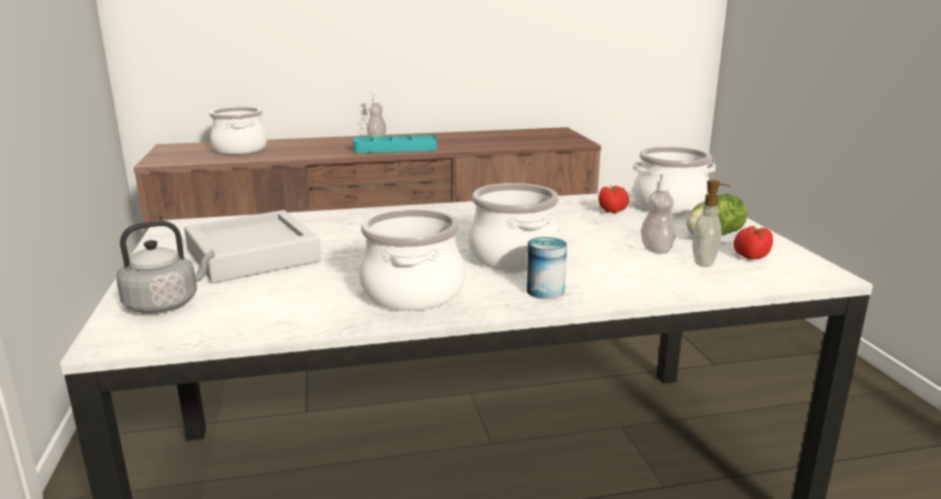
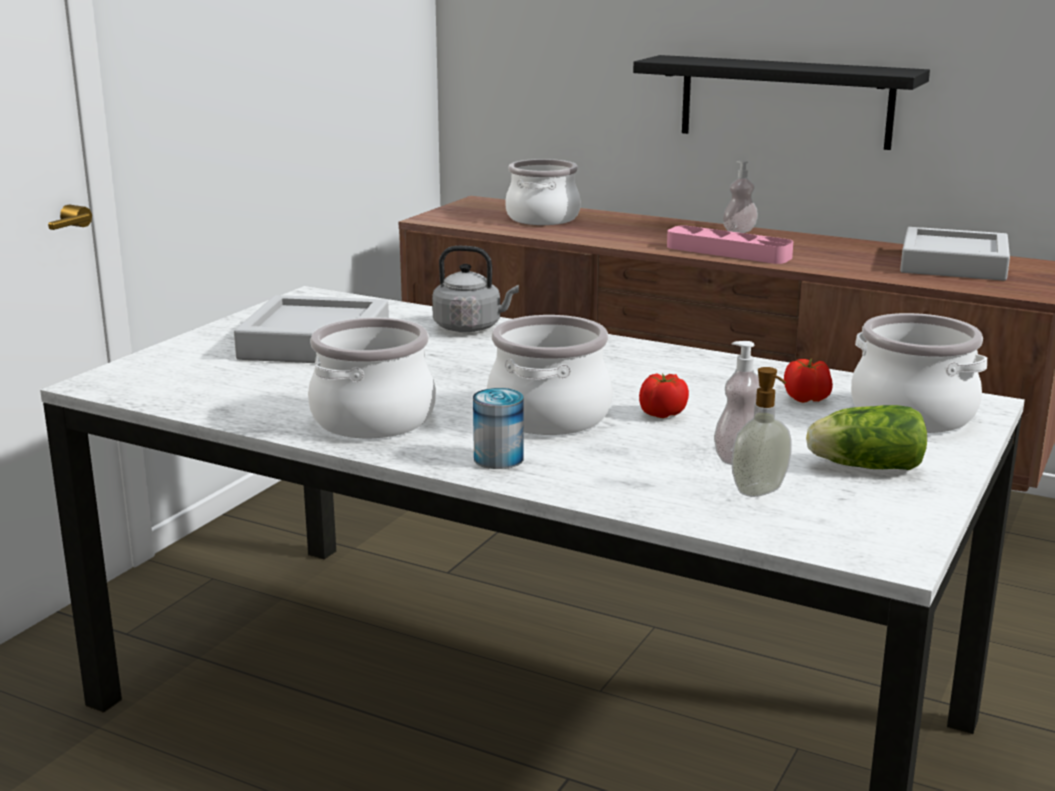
camera: 40 degrees right, 0 degrees up
(166, 303) = (175, 366): grey kettle -> grey kettle (471, 327)
(387, 52) = (785, 101): none -> black shelf
(395, 149) = (728, 252): turquoise tray -> pink tray
(516, 136) = (953, 264): none -> grey tray
(750, 256) = (846, 505): tomato -> tomato (662, 414)

